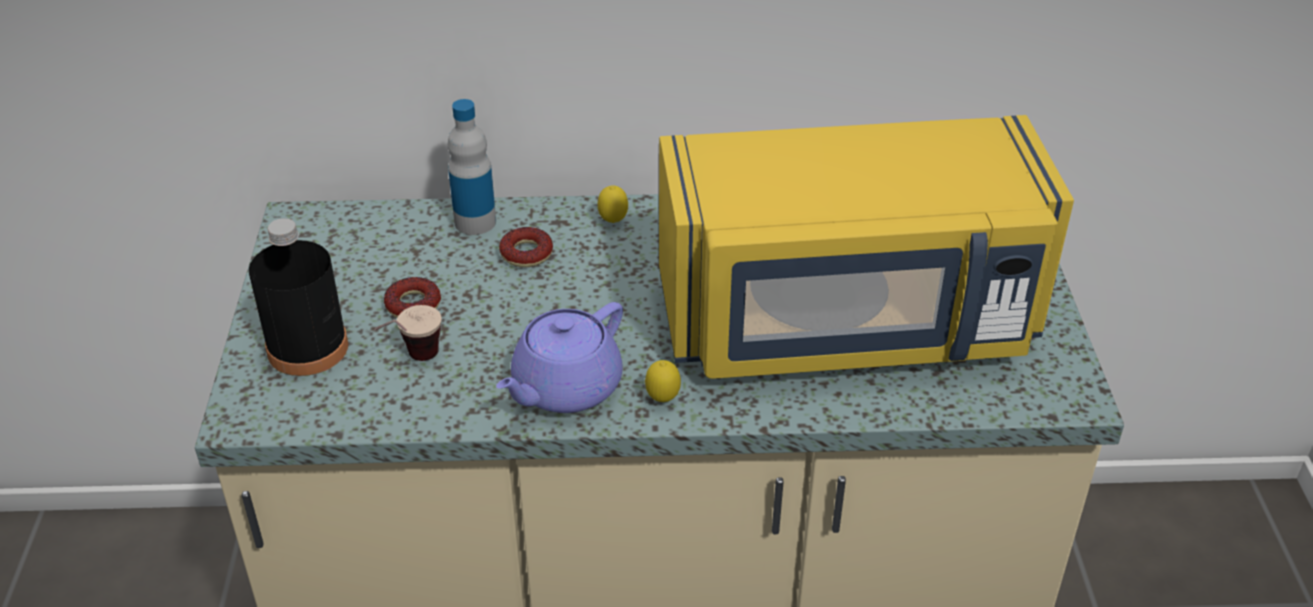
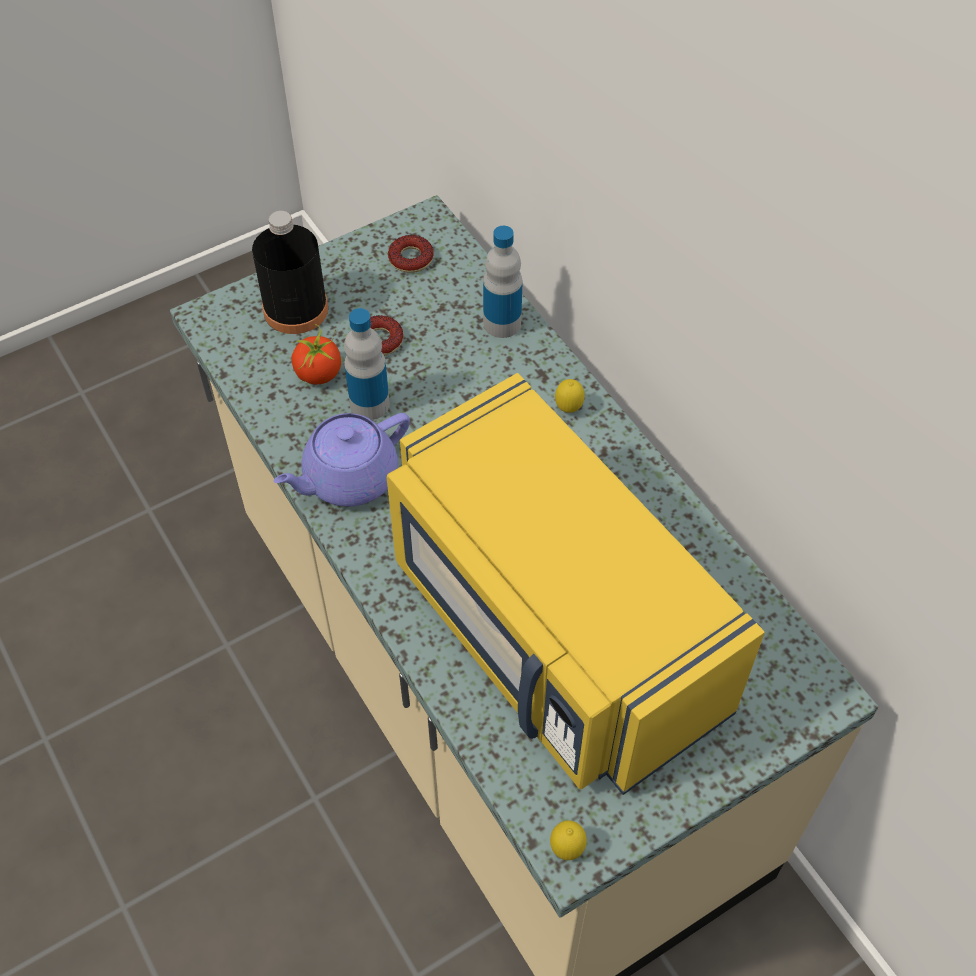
camera: 60 degrees right, 15 degrees up
(411, 362) = (318, 373): cup -> tomato
(486, 341) = (369, 404): none -> bottle
(526, 253) = (487, 374): donut -> donut (411, 258)
(564, 388) = (348, 478): purple teapot -> purple teapot turned 45 degrees counterclockwise
(662, 400) = (374, 546): lemon -> lemon (567, 849)

